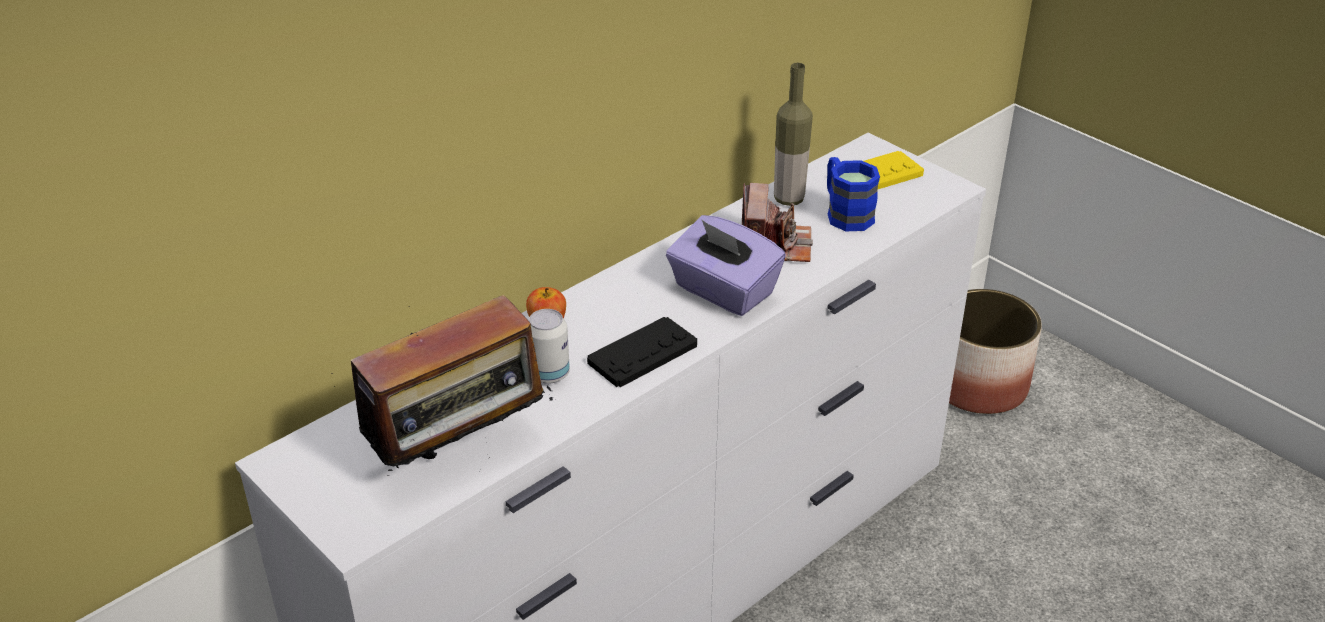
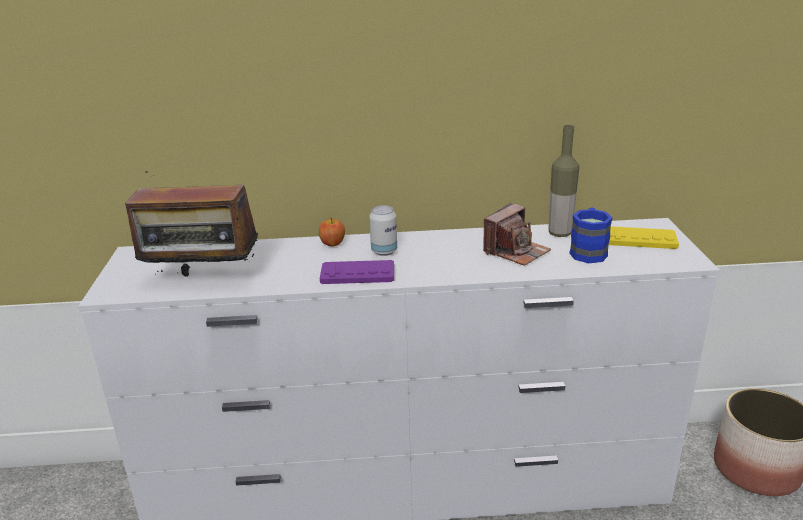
camera: 40 degrees right, 10 degrees down
(549, 374) = (297, 265): can -> can (384, 251)
(642, 354) = (357, 274): black game controller -> purple game controller
(723, 291) = (449, 262): purple tissue box -> none

